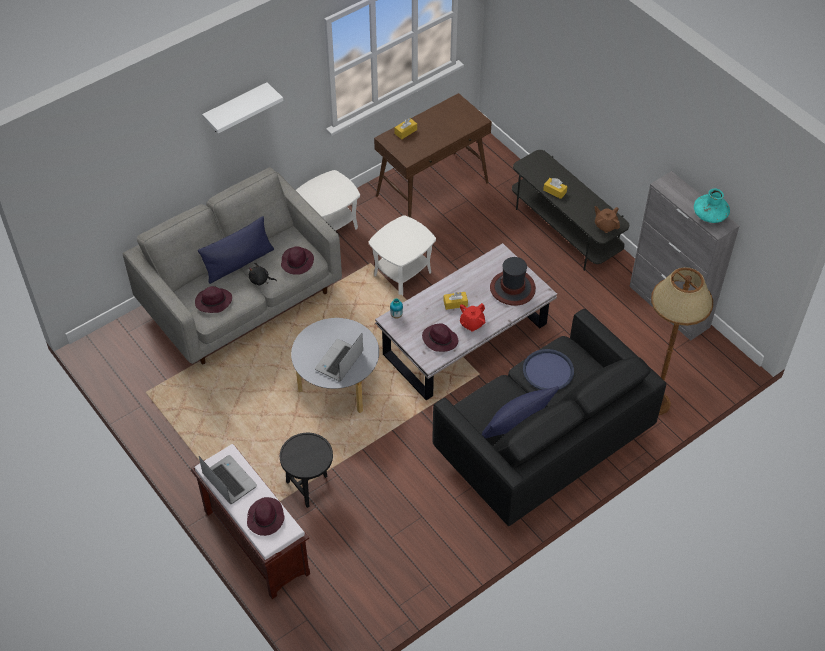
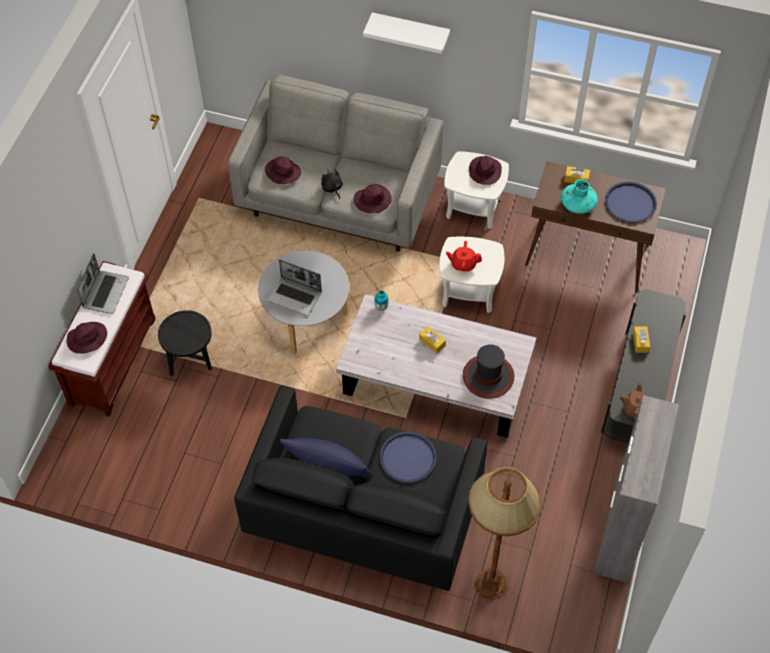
camera: 55 degrees right, 5 degrees up
(239, 263) = (337, 163): blue pillow -> none
(339, 362) = (295, 296): laptop -> laptop turned 150 degrees counterclockwise
(439, 339) = (381, 354): purple hat -> purple hat (484, 171)
(453, 117) = (630, 203): none -> blue tray
(471, 323) = (419, 368): red teapot -> red teapot (463, 264)
(709, 215) = (647, 469): turquoise vase -> turquoise vase (578, 204)

